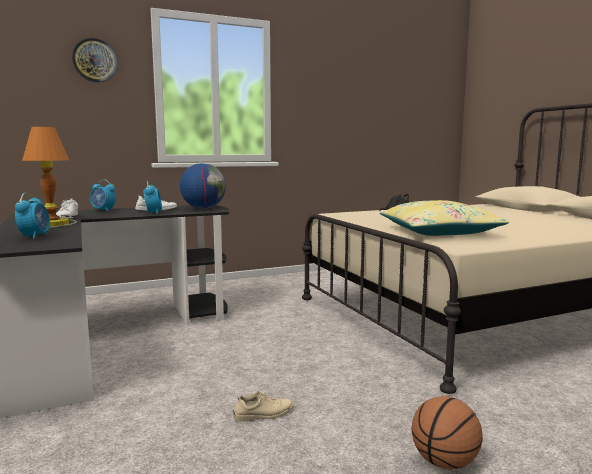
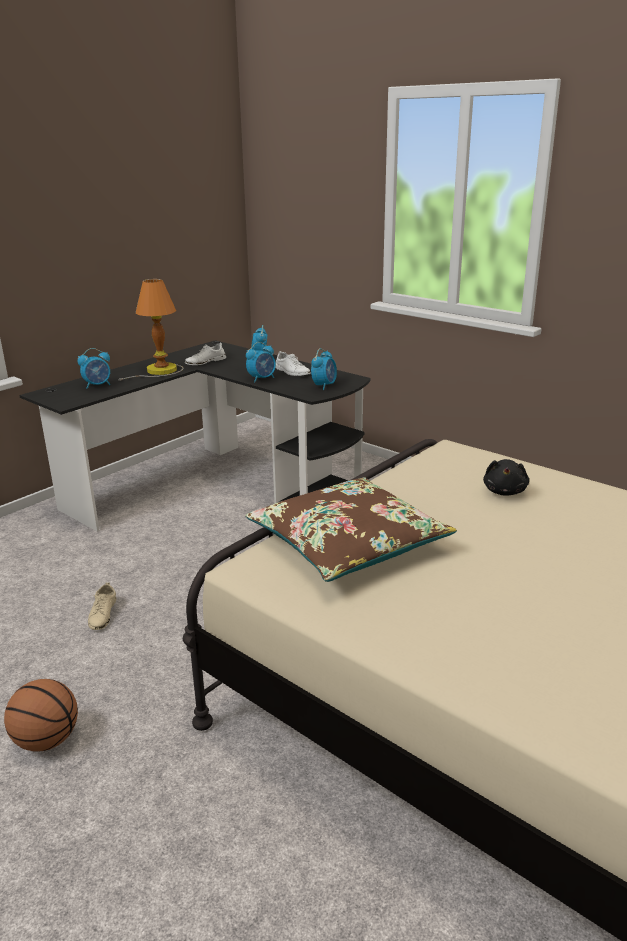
camera: 65 degrees right, 15 degrees up
(95, 60) = (329, 167): wall clock -> none
(203, 208) = (324, 386): globe -> alarm clock
(264, 414) = (103, 614): beige shoe -> beige shoe turned 45 degrees clockwise
(438, 232) = (348, 544): yellow pillow -> brown pillow

